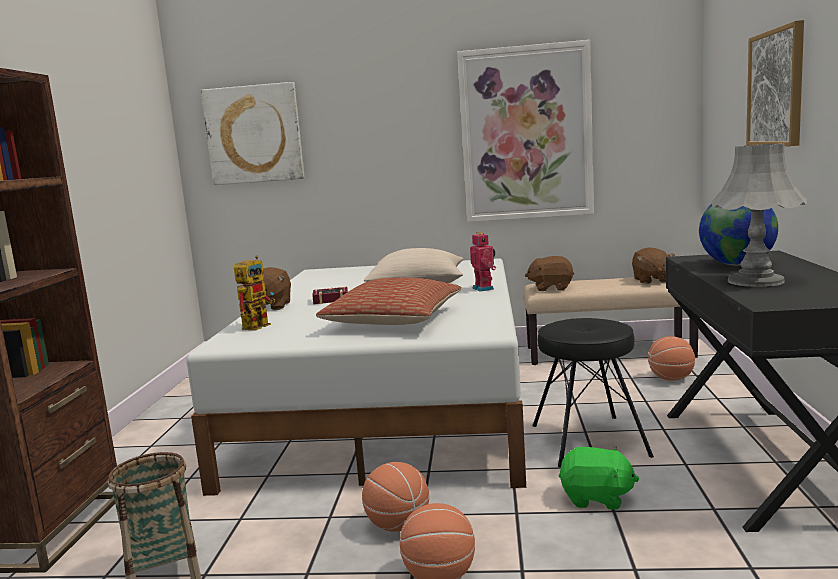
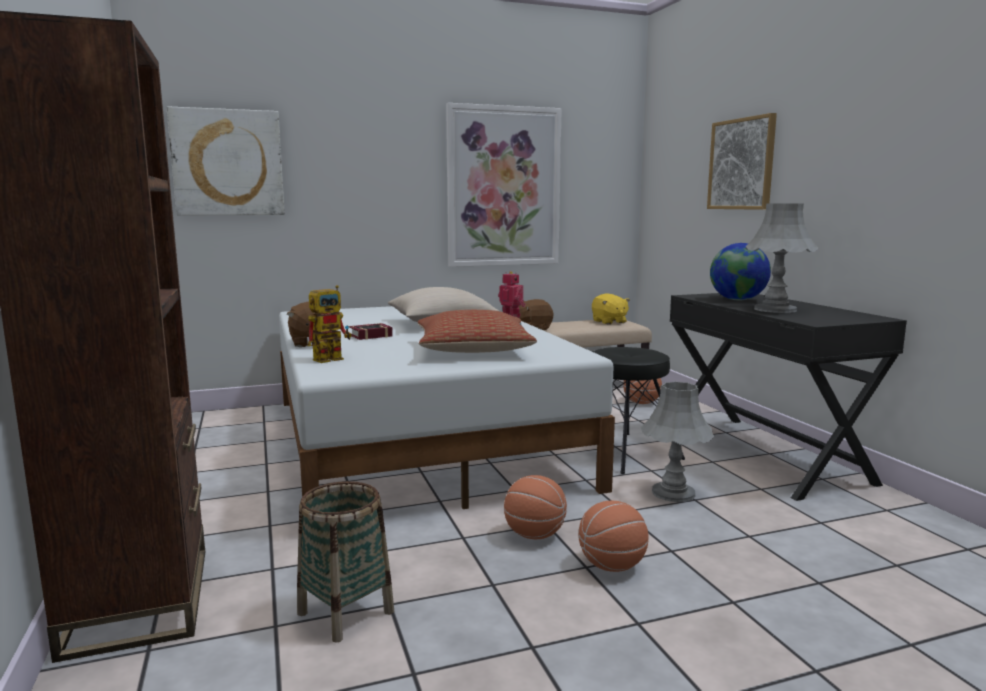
camera: 25 degrees left, 0 degrees up
(258, 325) = (332, 358): toy robot -> toy robot turned 45 degrees clockwise
(596, 498) = (673, 492): green plush toy -> grey table lamp
(651, 280) = (609, 322): brown plush toy -> yellow plush toy

